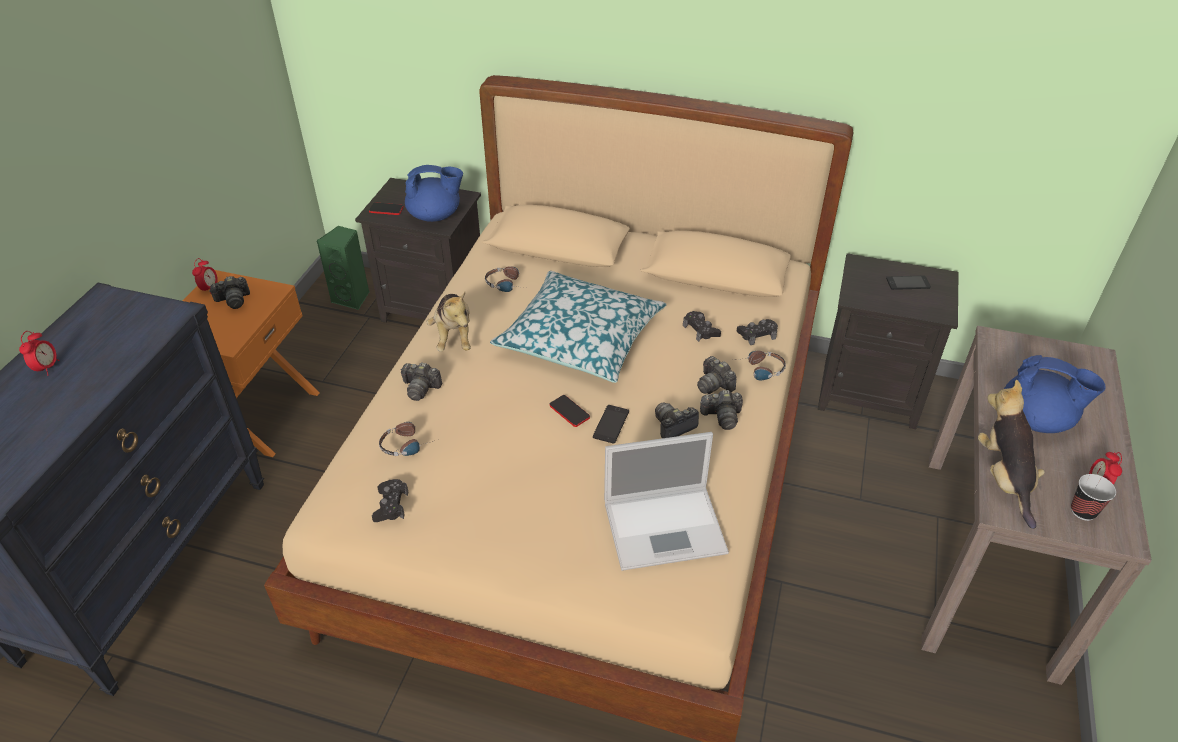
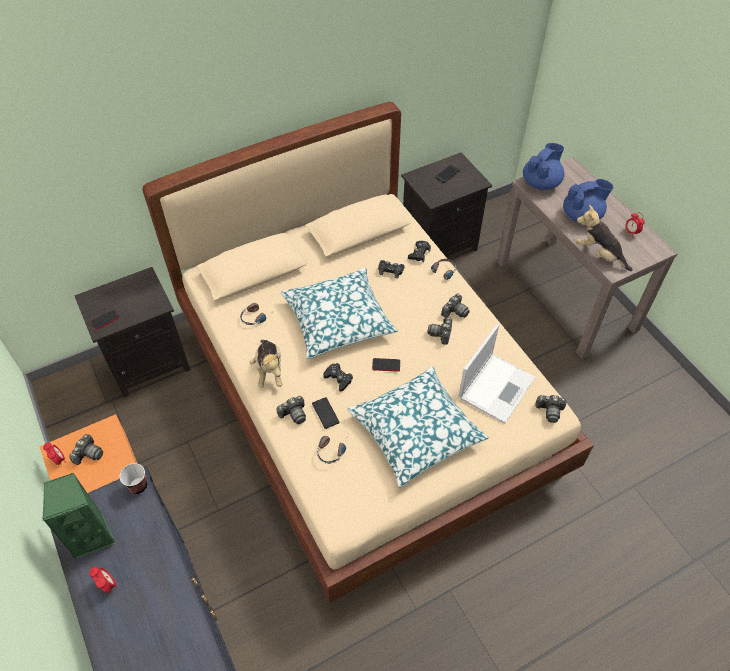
camera: 45 degrees left, 10 degrees up
(352, 298) = (83, 396): green speaker -> green speaker (93, 535)
(391, 505) = (367, 486): black game controller -> black game controller (338, 379)
(435, 215) = (145, 302): blue teapot -> blue teapot (541, 182)
(453, 336) = (269, 370): plush toy -> plush toy turned 45 degrees clockwise
(513, 497) = (416, 431): none -> pillow
(611, 424) = (413, 356): phone -> phone (325, 413)
(714, 384) = (431, 297): camera -> camera (549, 411)
(1083, 511) = (638, 248): cup -> cup (139, 486)

